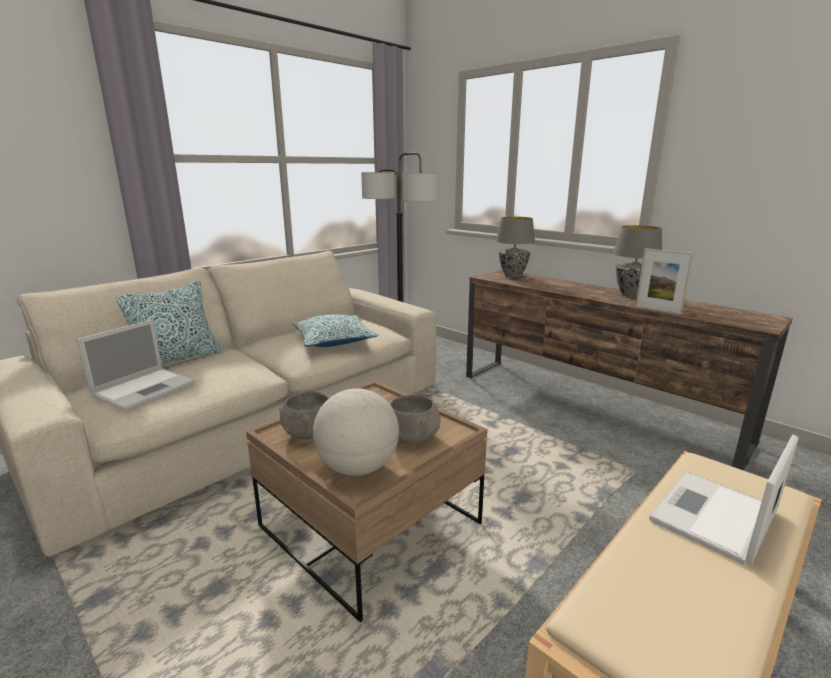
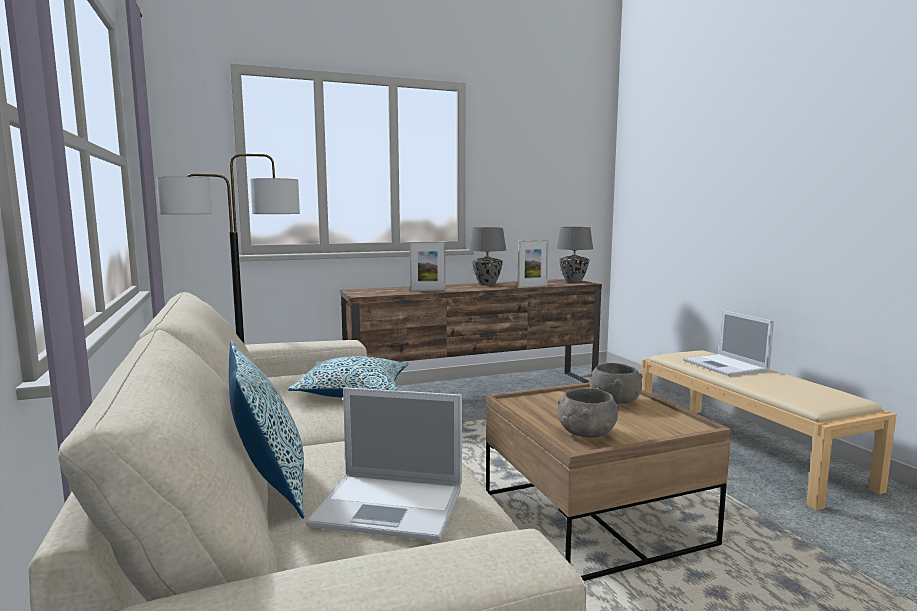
camera: 65 degrees left, 10 degrees down
(146, 388) = (392, 506): laptop -> laptop turned 135 degrees clockwise
(357, 467) = (661, 423): globe -> none
(512, 276) = (375, 290): grey table lamp -> grey table lamp (573, 281)
(544, 286) = (427, 290): none -> picture frame

